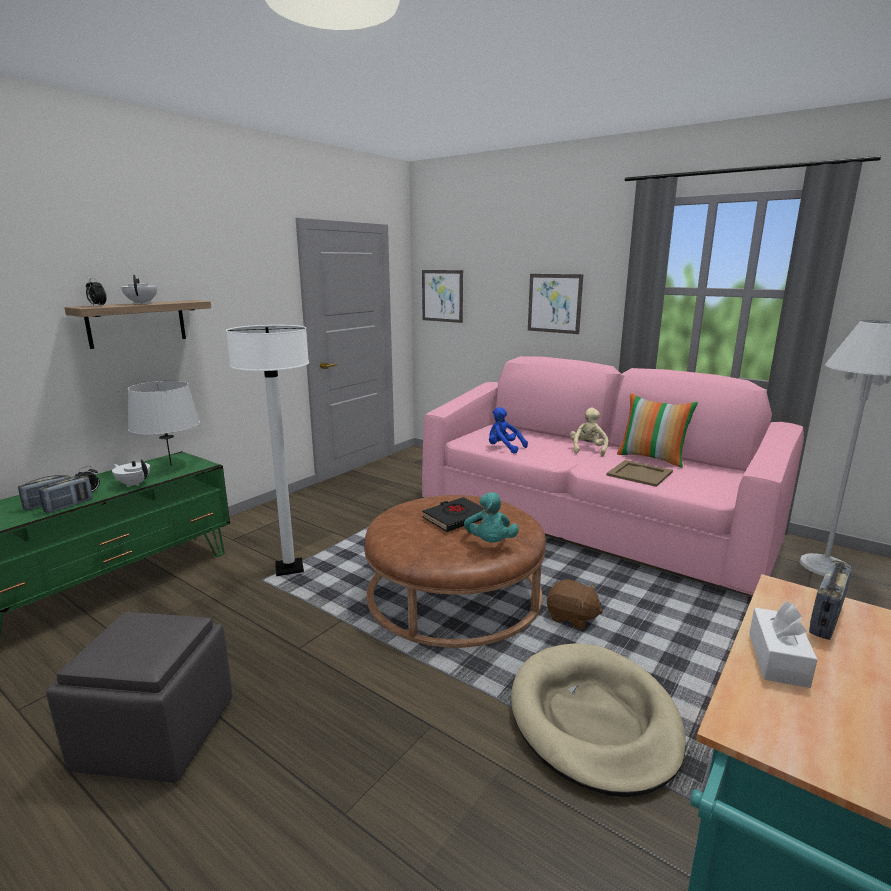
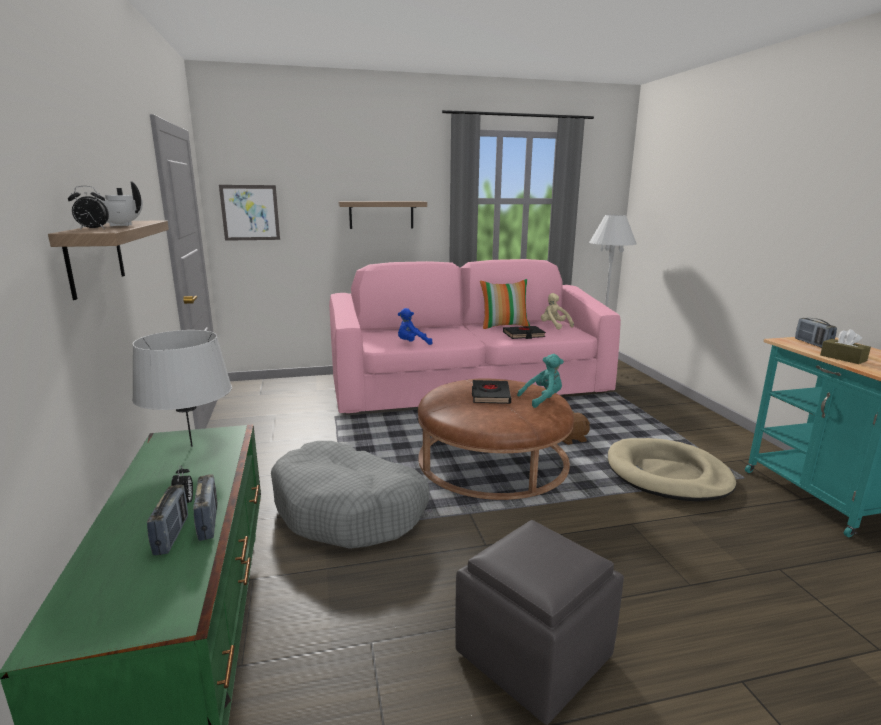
camera: 50 degrees left, 0 degrees up
(134, 484) = (212, 474): white teapot -> none
(289, 568) = (349, 510): white floor lamp -> grey dog bed
(490, 543) = (543, 399): turquoise plush toy -> turquoise plush toy turned 60 degrees counterclockwise
(554, 303) = (381, 215): picture -> shelf
(587, 450) = (463, 330): beige plush toy -> beige plush toy (554, 326)
(640, 474) = (523, 335): beige tray -> black book
(777, 659) = (843, 358): white tissue box -> brown tissue box

